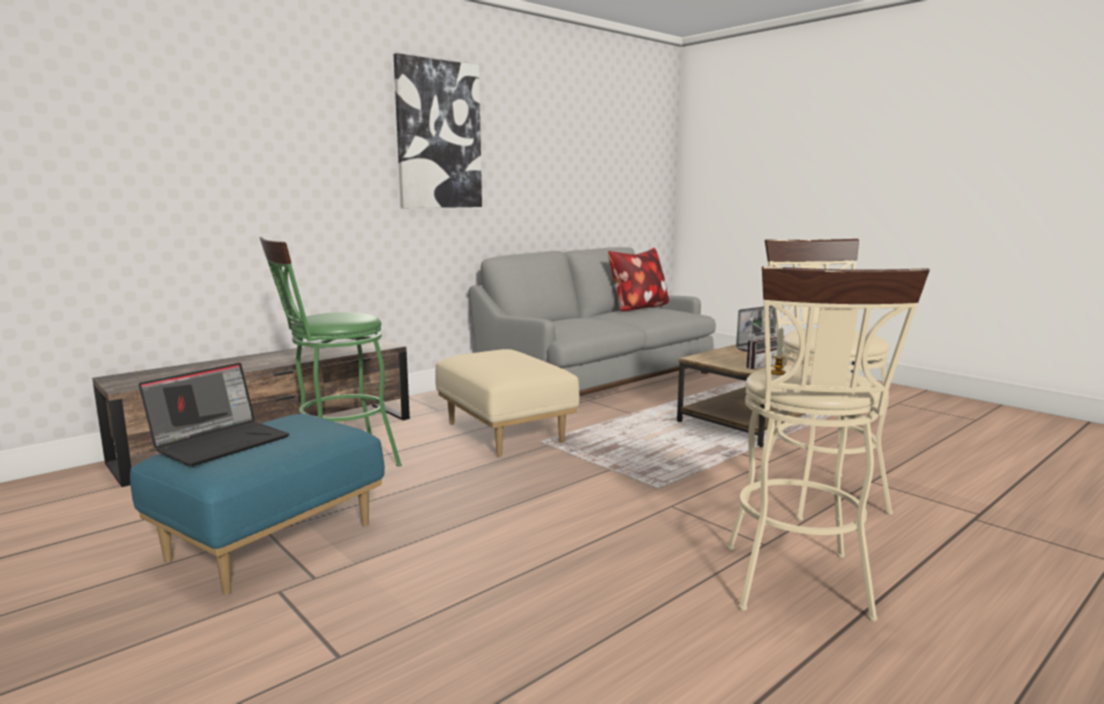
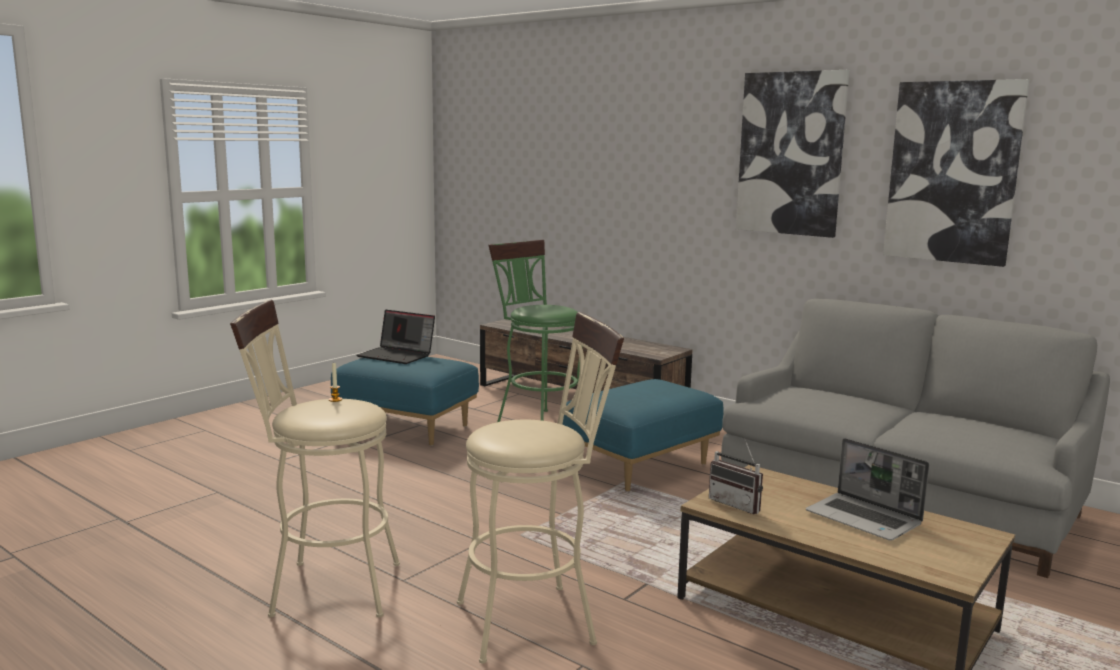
camera: 80 degrees right, 0 degrees up
(506, 433) = (641, 467): beige ottoman -> blue ottoman
(543, 152) = (953, 172): none -> picture
(638, 308) = (990, 426): pillow -> none

